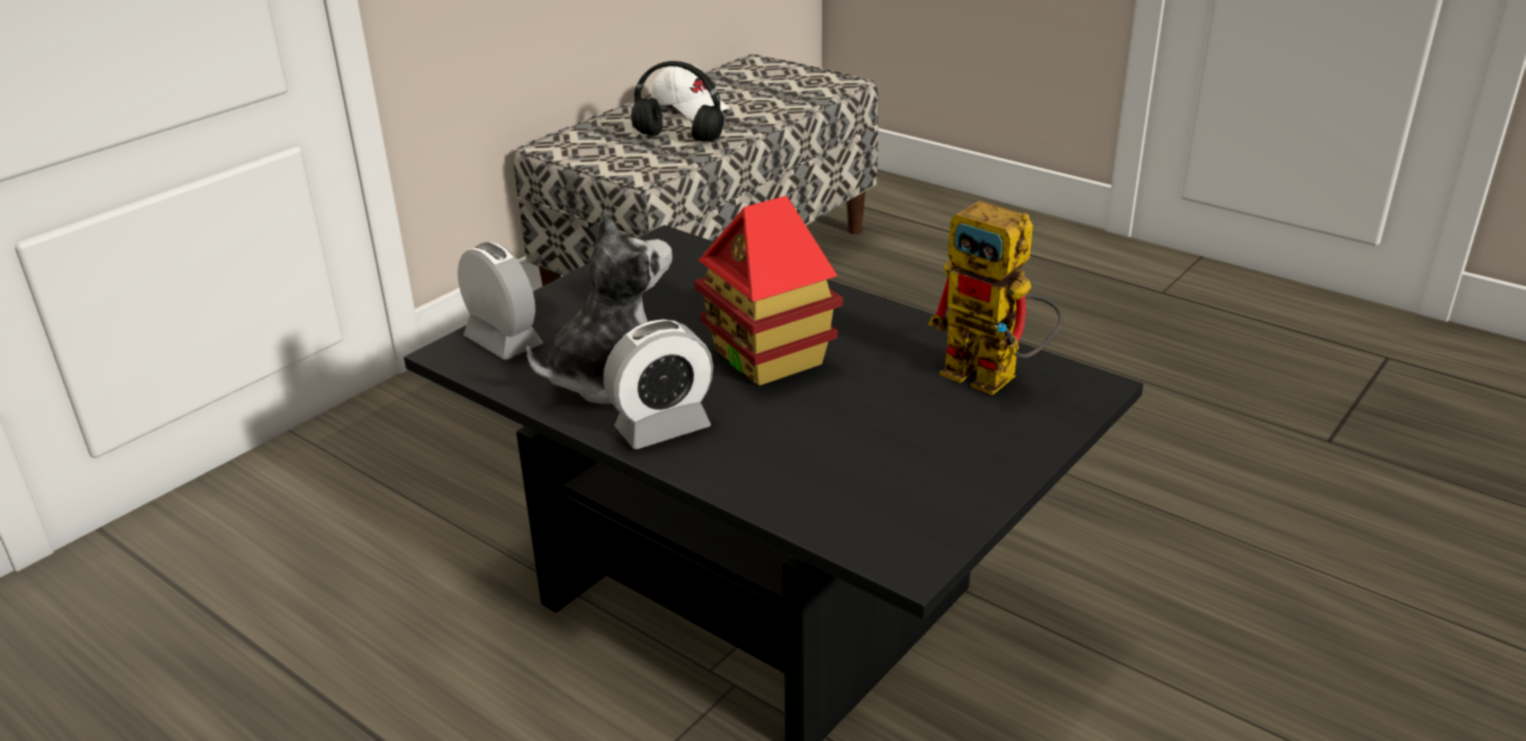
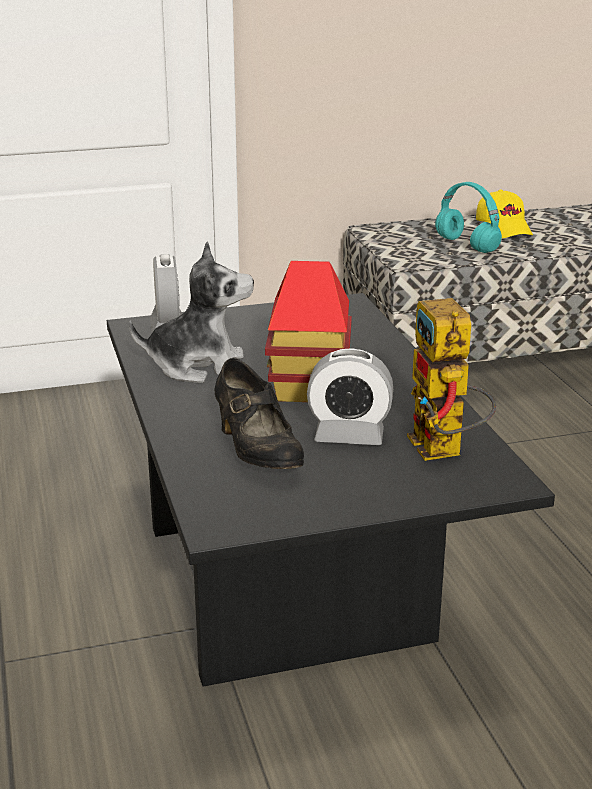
camera: 35 degrees right, 5 degrees down
(662, 428) = (186, 403): alarm clock -> alarm clock (349, 436)
(676, 138) = (465, 245): black headphones -> turquoise headphones
(690, 108) = (504, 229): white cap -> yellow cap
(823, 455) = (256, 452): none -> black shoe

